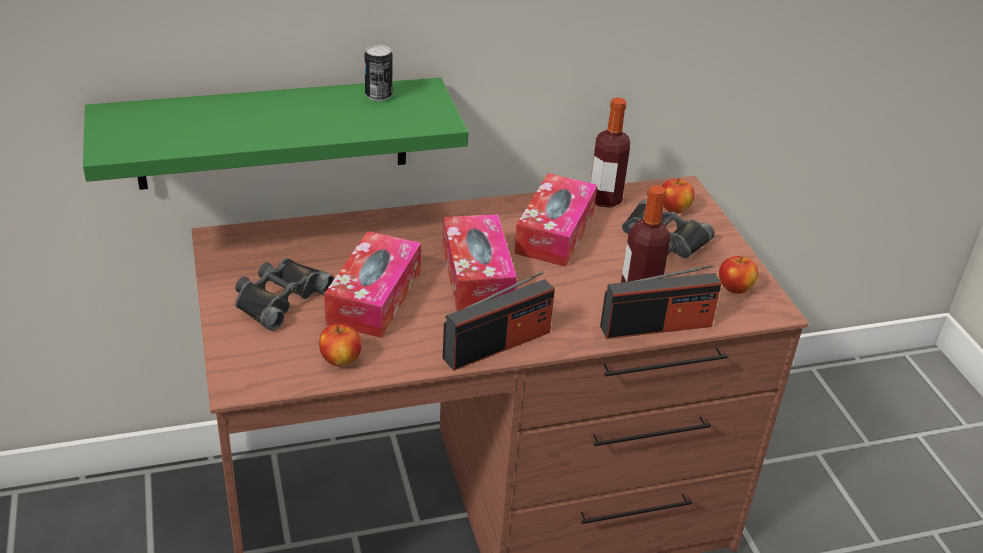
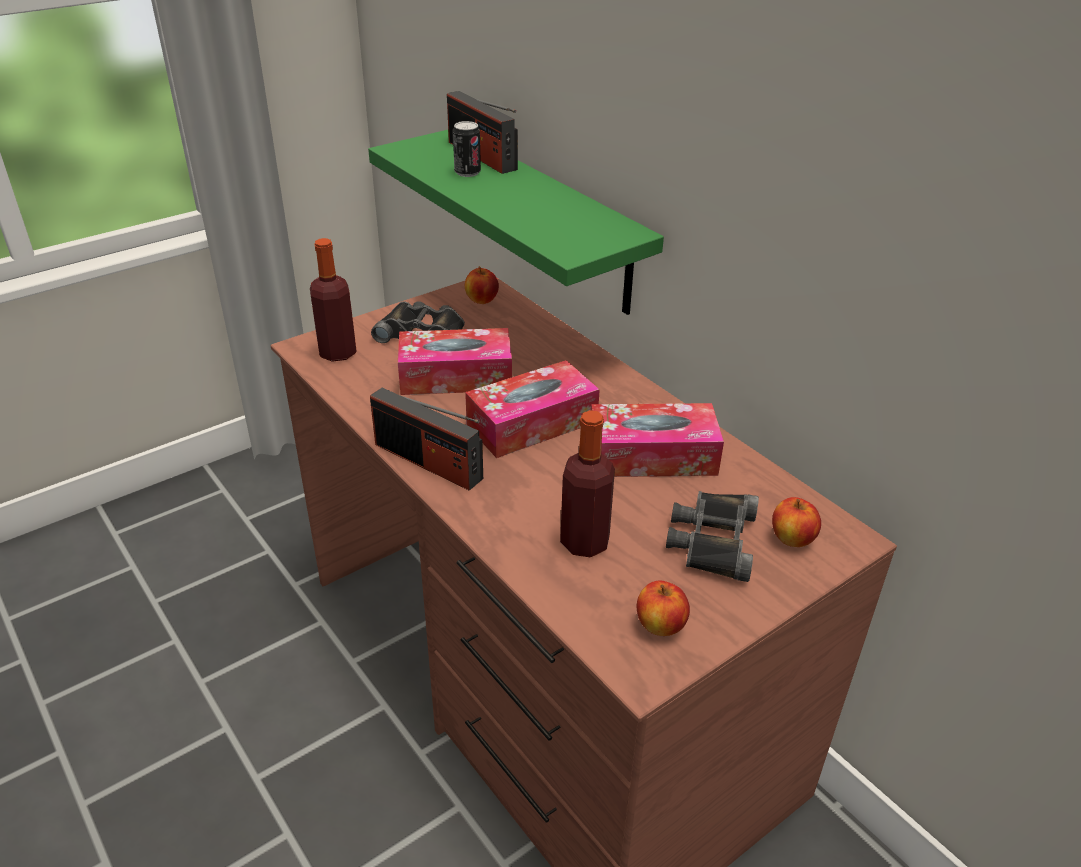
camera: 70 degrees right, 0 degrees up
(341, 360) = (358, 383): apple -> apple (482, 300)
(378, 96) = (588, 216): can -> can (467, 172)
(605, 199) = (755, 478): bottle -> bottle (337, 353)
(656, 326) = (532, 567): radio -> radio (482, 156)

